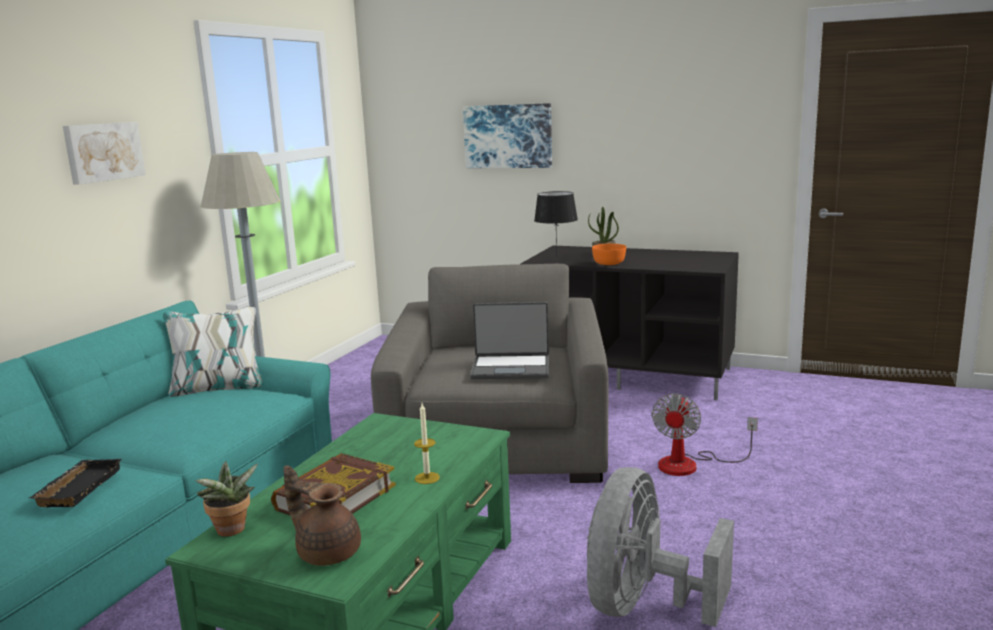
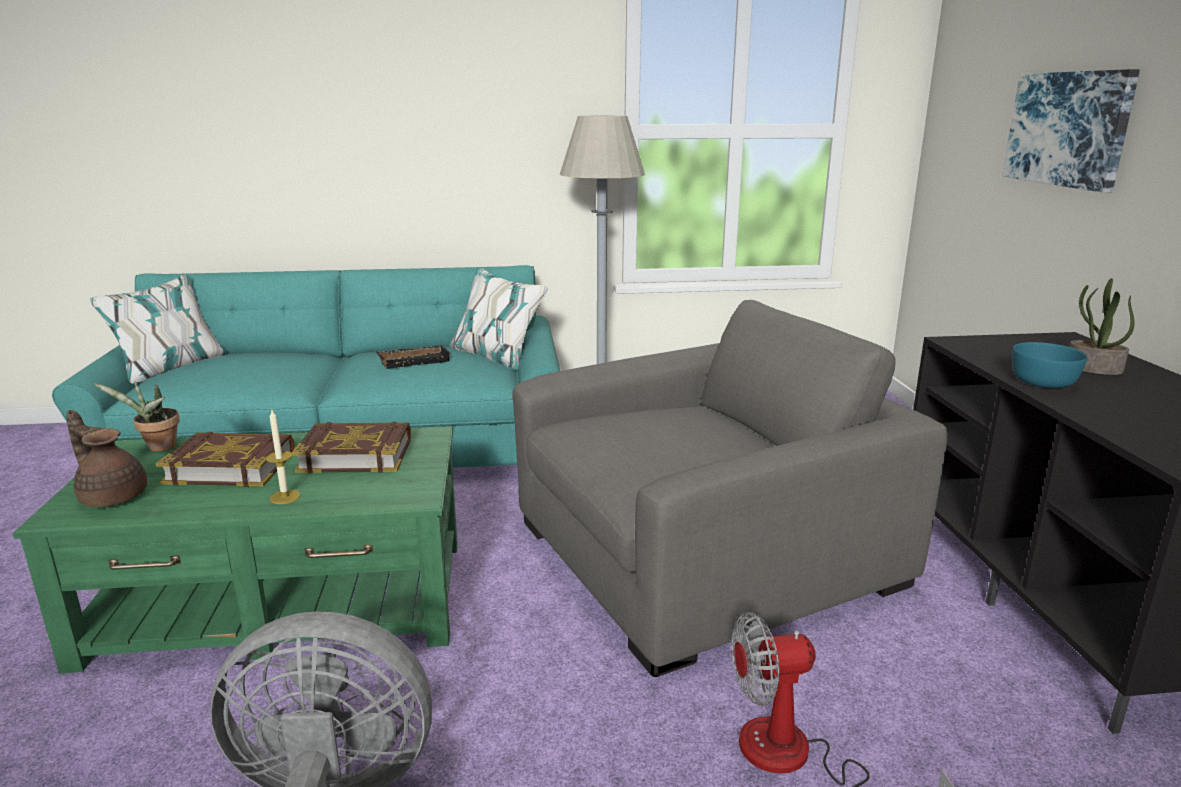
camera: 60 degrees right, 5 degrees up
(78, 487) = (249, 377): black tray -> black tray (414, 360)
(103, 152) = (477, 102): picture -> none
(327, 552) = (113, 496): brown teapot -> brown teapot turned 60 degrees counterclockwise
(381, 448) = (356, 455): none -> book
(511, 368) = (649, 457): laptop -> none
(556, 258) = (997, 348): black table lamp -> none
(609, 263) = (1044, 382): orange bowl -> turquoise bowl

